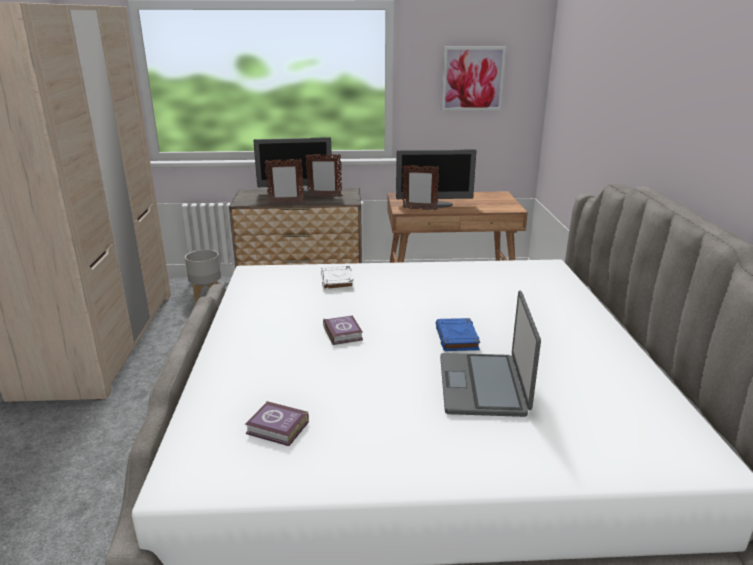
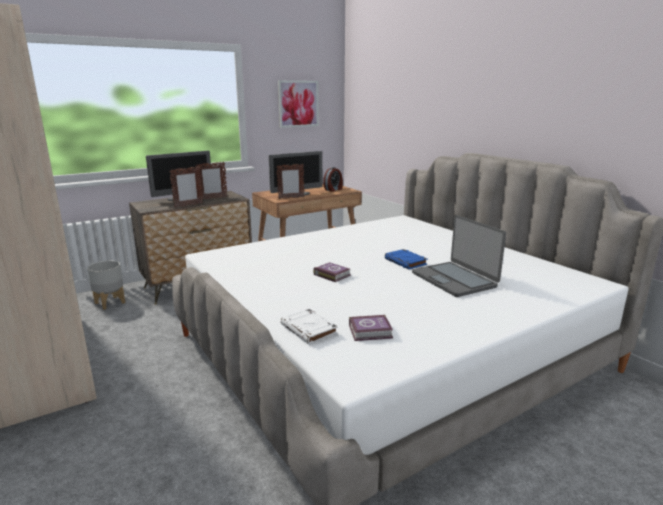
camera: 30 degrees left, 5 degrees down
(337, 281) = (282, 249): white book -> white book (309, 330)
(492, 203) = (333, 189): none -> alarm clock

